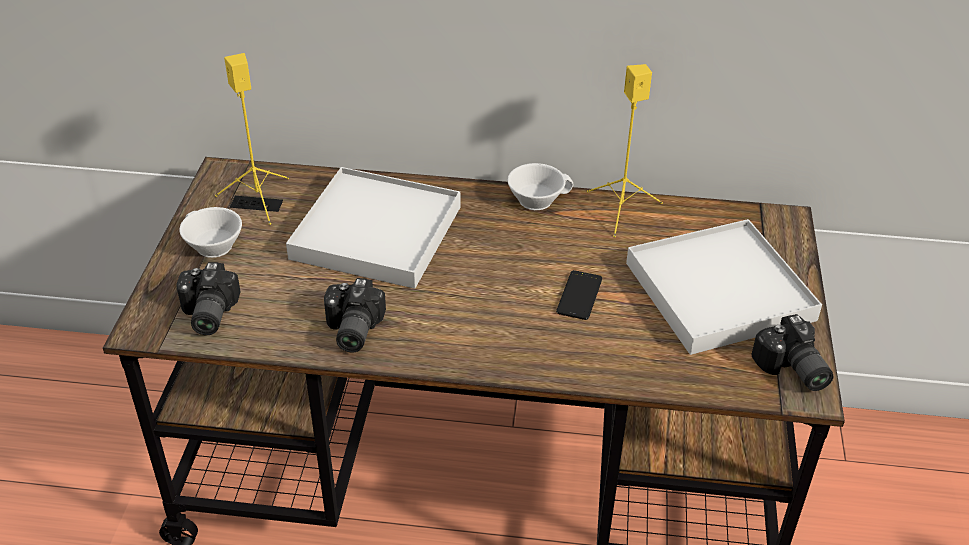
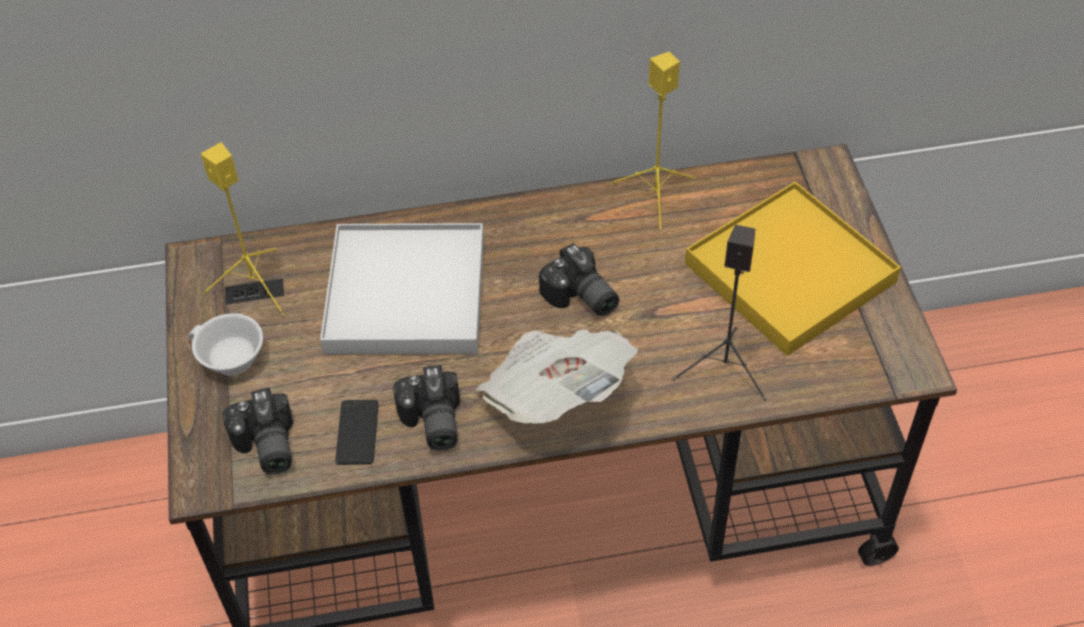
camera: 15 degrees left, 10 degrees up
(467, 334) = (555, 394): none -> newspaper
(536, 198) = (561, 205): white cup -> none
(579, 295) = (652, 316): phone -> phone (357, 432)
(629, 351) = (726, 369): none -> black speaker
(719, 291) = (790, 272): white tray -> yellow tray
(791, 370) = (890, 346): camera -> camera (580, 298)

